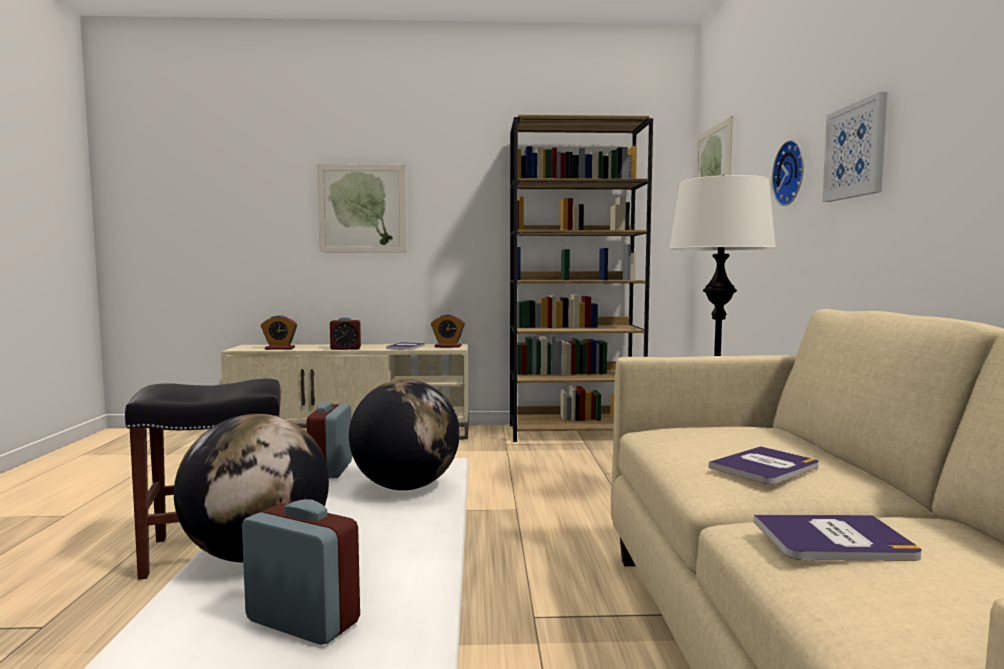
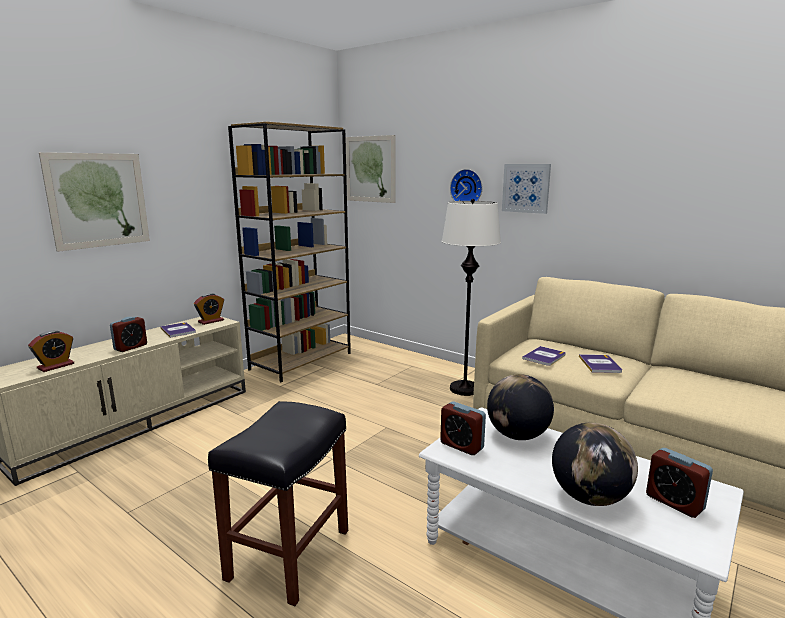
camera: 50 degrees left, 10 degrees up
(302, 621) = (674, 502): alarm clock -> alarm clock turned 105 degrees counterclockwise
(833, 540) = (682, 388): book -> book (544, 356)

